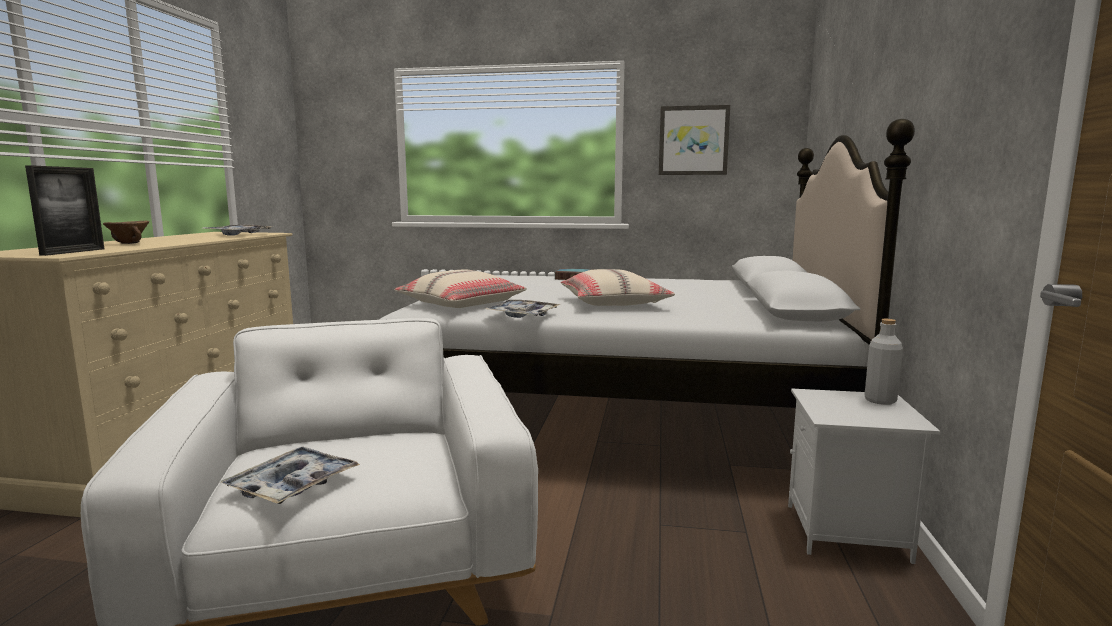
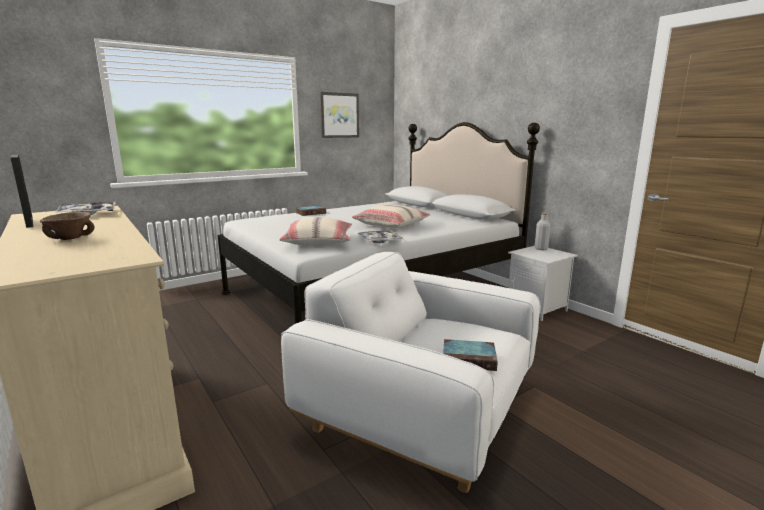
camera: 45 degrees left, 5 degrees up
(73, 252) = (111, 254): picture frame -> picture frame (29, 222)
(292, 485) = (470, 359): tray -> book

